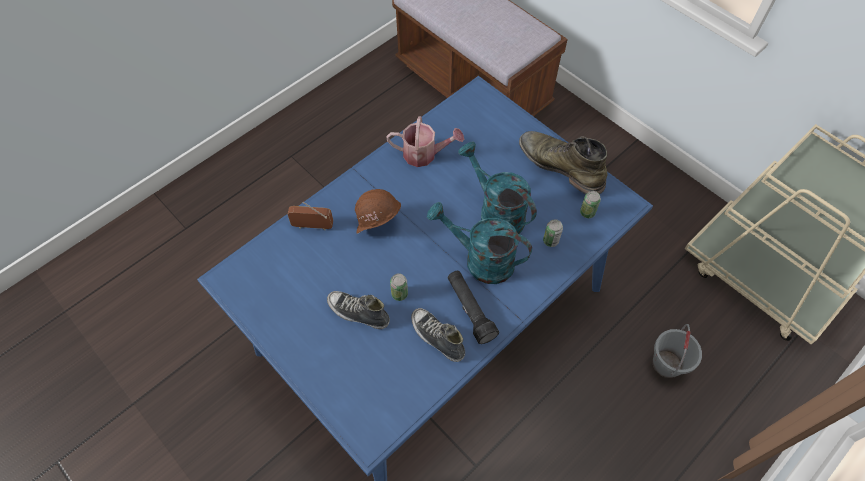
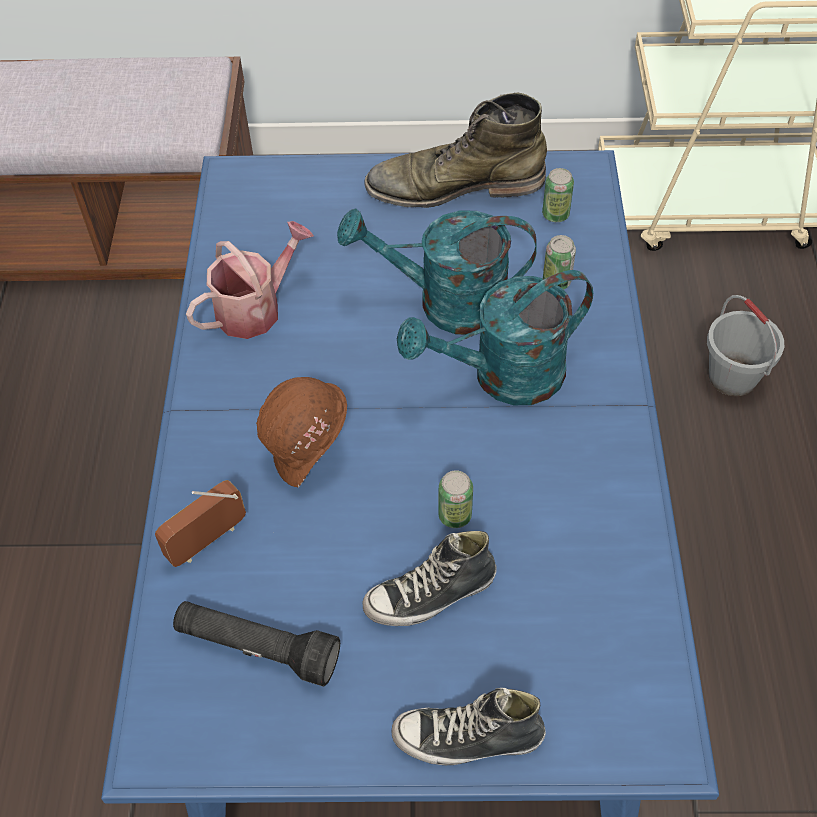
camera: 45 degrees left, 5 degrees down
(437, 337) = (575, 523): shoe -> shoe (468, 738)
(470, 310) = (570, 450): black flashlight -> black flashlight (257, 648)

